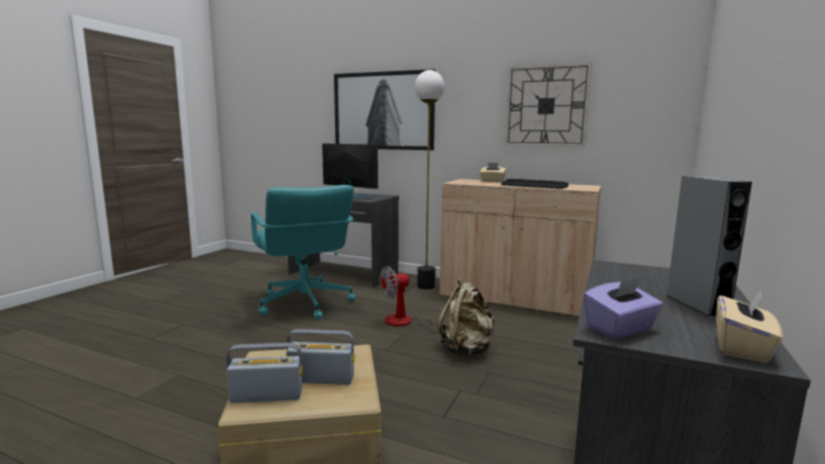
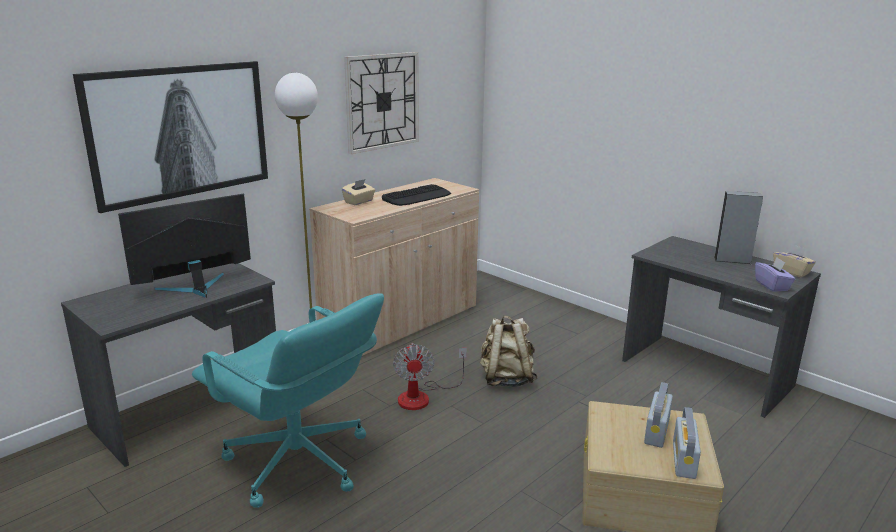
camera: 70 degrees left, 10 degrees up
(304, 304) = (298, 463): turquoise office chair -> turquoise office chair turned 45 degrees clockwise

